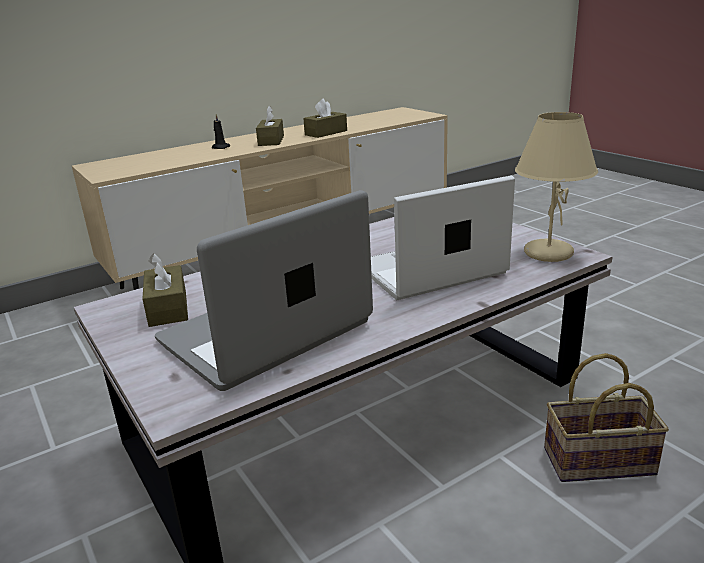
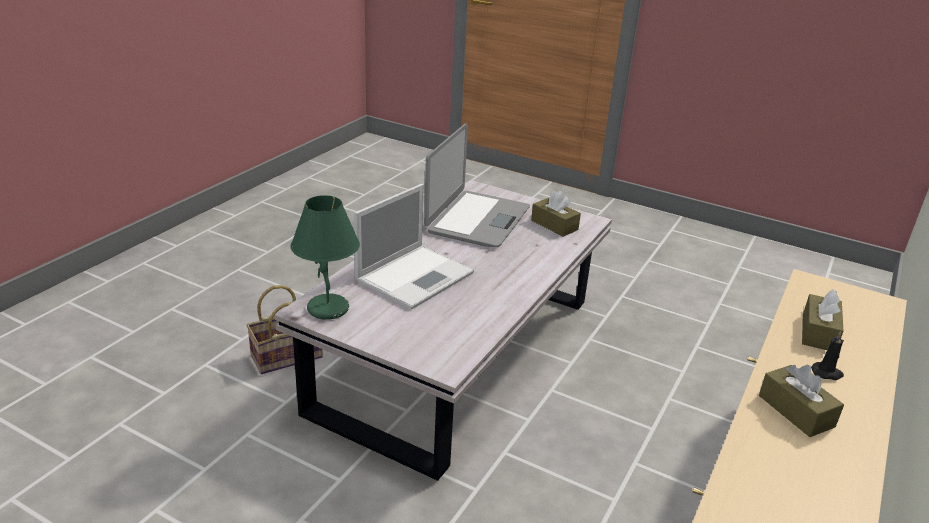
camera: 150 degrees right, 5 degrees up
(326, 133) = (759, 465): brown tissue box -> brown tissue box (818, 332)
(547, 253) = (329, 309): beige table lamp -> green table lamp

